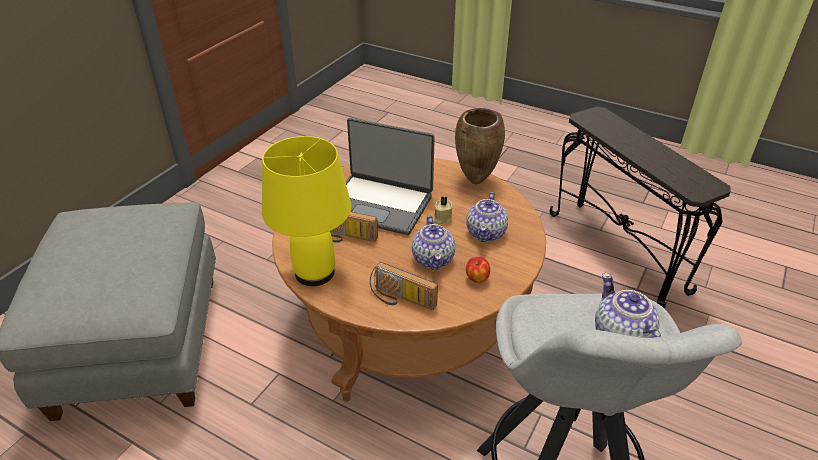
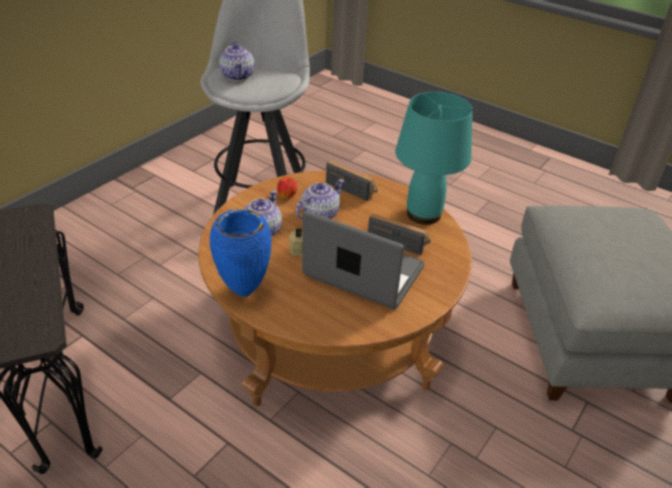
camera: 175 degrees left, 0 degrees up
(315, 272) = (423, 215): yellow table lamp -> turquoise table lamp
(433, 258) = (319, 214): teapot -> teapot turned 45 degrees clockwise
(476, 181) = (244, 291): brown vase -> blue vase

